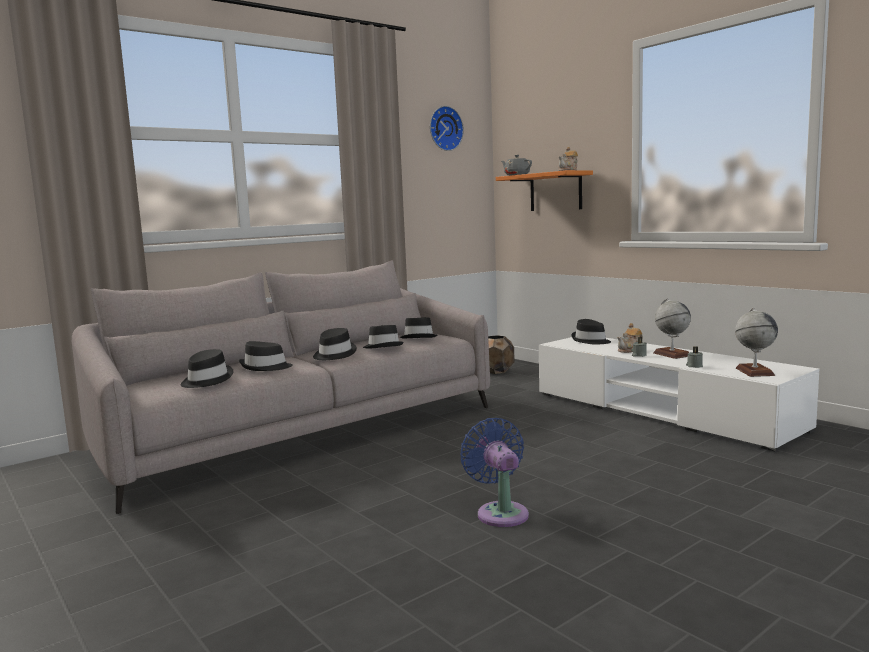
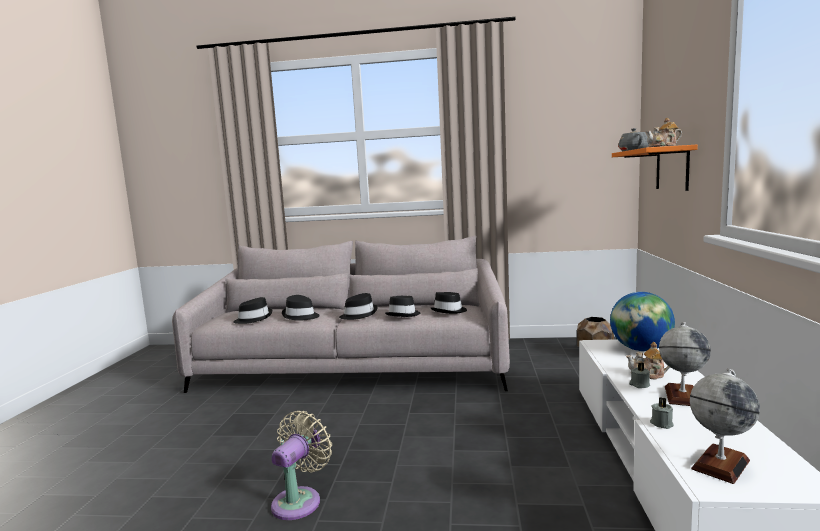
camera: 45 degrees right, 0 degrees up
(444, 128) = (571, 106): wall clock -> none
(500, 512) = (299, 500): blue fan -> beige fan
(590, 341) = (641, 349): black hat -> globe

